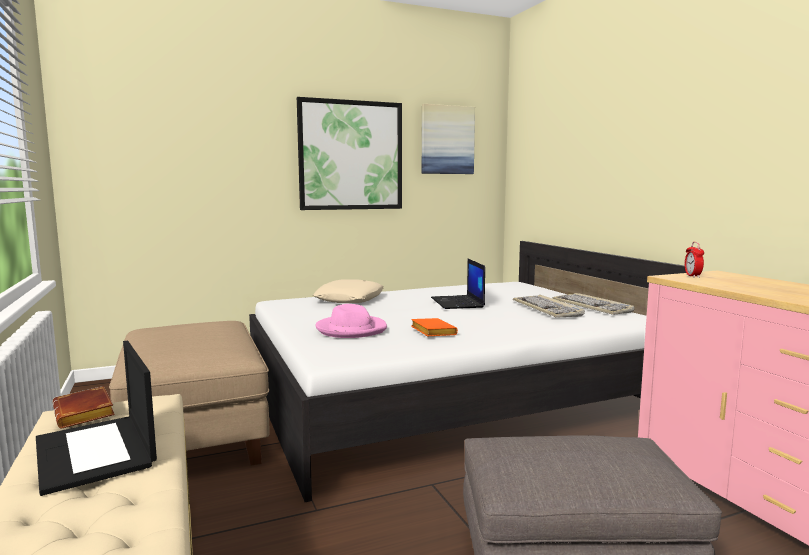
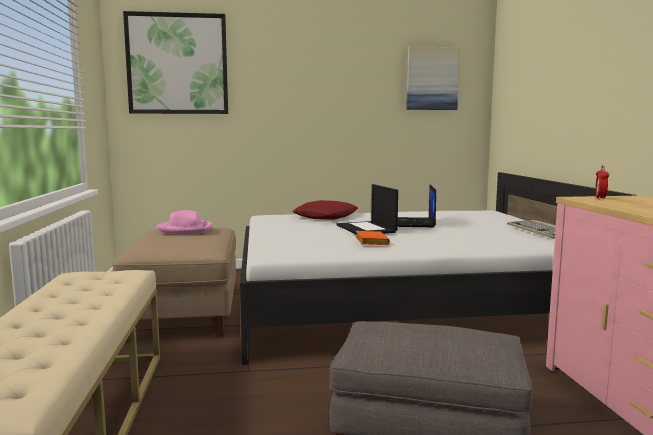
camera: 15 degrees right, 0 degrees up
(86, 413) = (84, 275): brown book -> none
(96, 452) = (75, 296): laptop -> laptop (366, 229)
(350, 299) = (326, 217): beige pillow -> red pillow
(351, 155) = (341, 94): picture -> picture (177, 64)
(351, 329) = (305, 237): pink hat -> pink hat (185, 229)
(547, 309) = (494, 231): keyboard -> none

